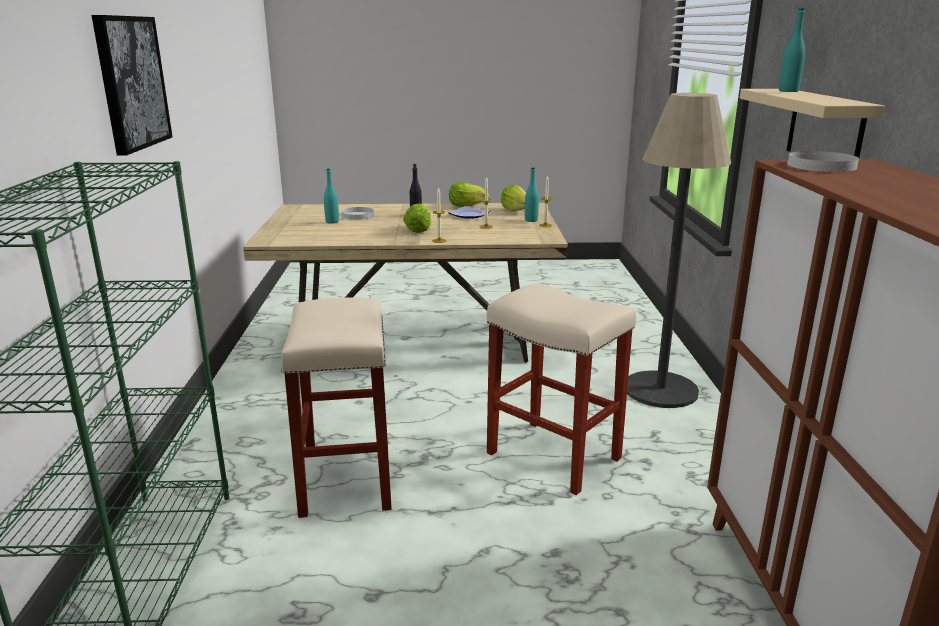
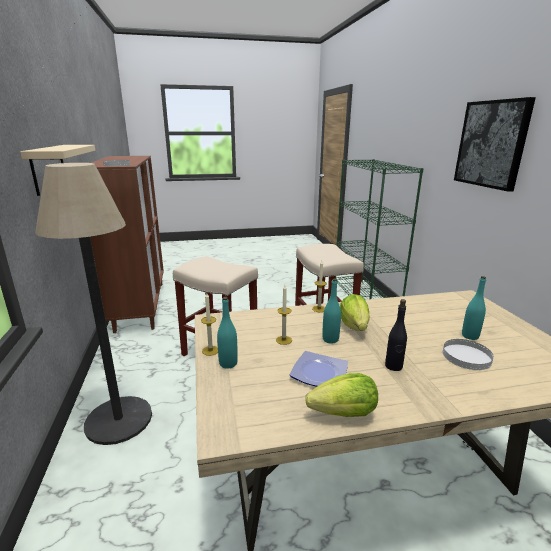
camera: 170 degrees right, 0 degrees up
(516, 210) = (252, 400): lettuce -> none
(788, 91) = (47, 148): turquoise bottle -> turquoise bottle (330, 339)

